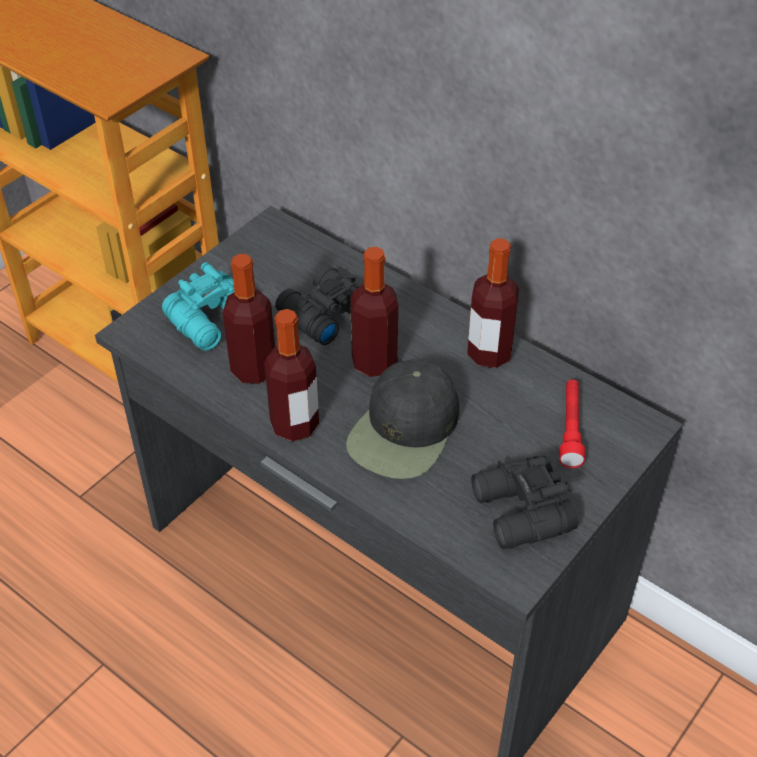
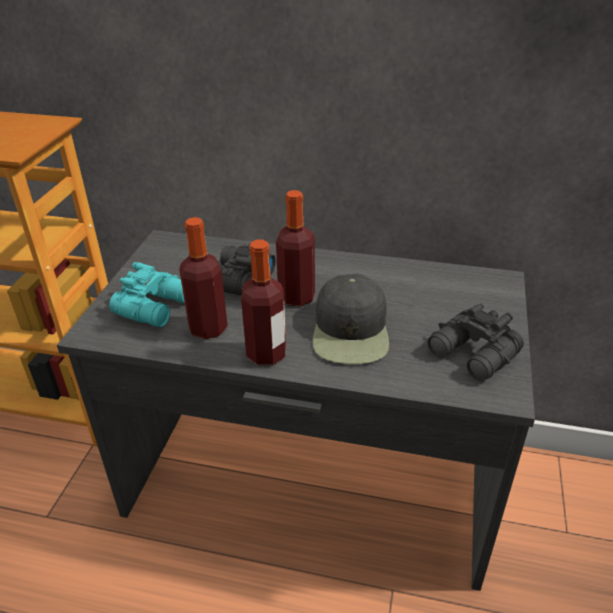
camera: 25 degrees left, 10 degrees down
(489, 354) = (371, 270): bottle -> none
(570, 429) = (460, 295): red flashlight -> none

